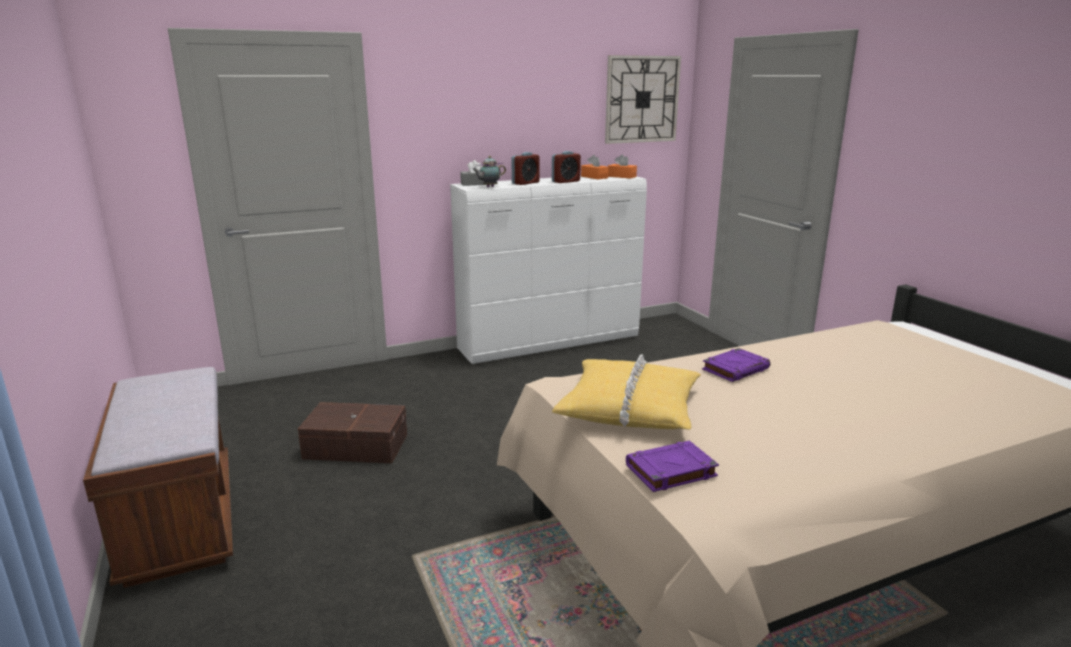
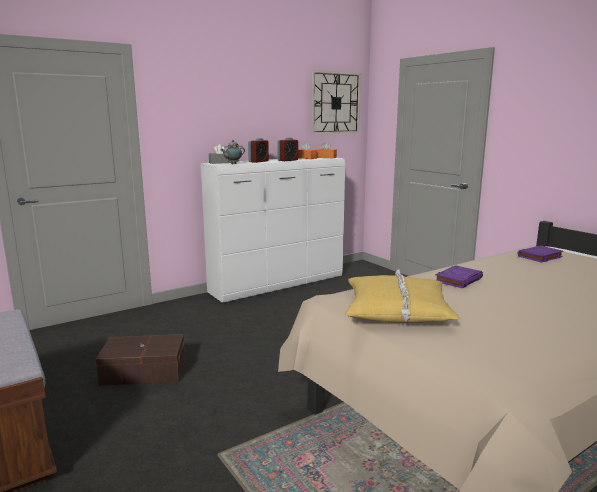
camera: 10 degrees left, 5 degrees down
(670, 471) = (456, 352): purple book -> purple book (539, 257)

